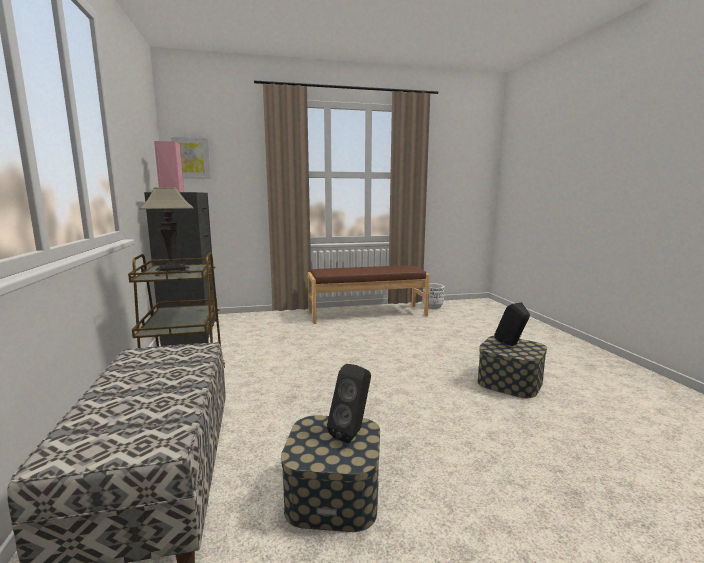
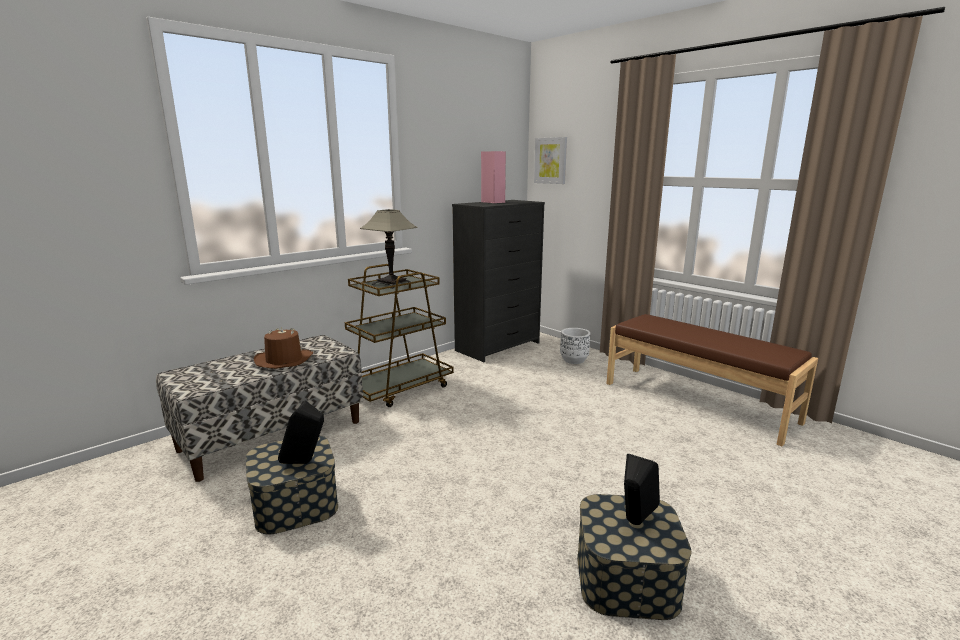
camera: 60 degrees right, 5 degrees up
(168, 376) = (284, 360): none -> brown hat
(432, 307) = (834, 440): white planter -> white planter (573, 360)

